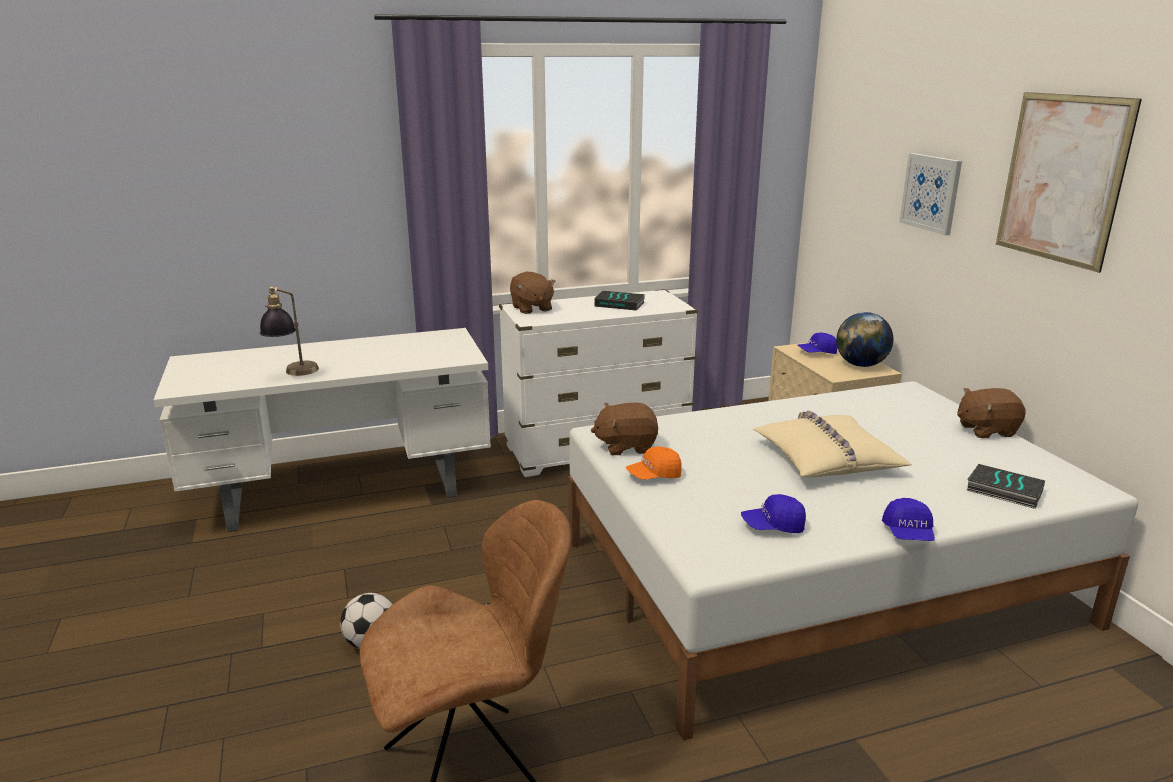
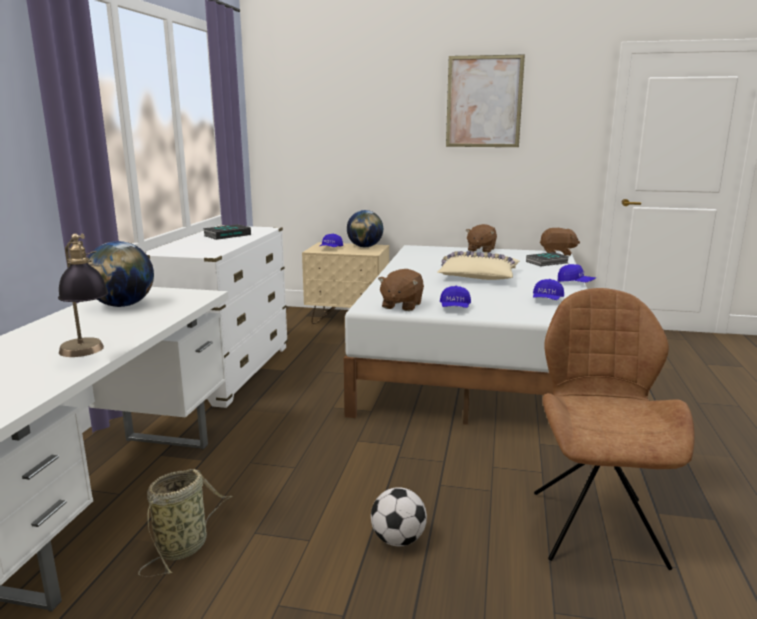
camera: 60 degrees left, 5 degrees down
(313, 547) = (185, 546): none -> basket
(410, 346) = (123, 305): none -> globe
(531, 308) = (177, 250): brown plush toy -> brown plush toy (557, 253)
(654, 476) = (455, 308): orange cap -> blue cap
(931, 193) = (385, 125): picture -> none

